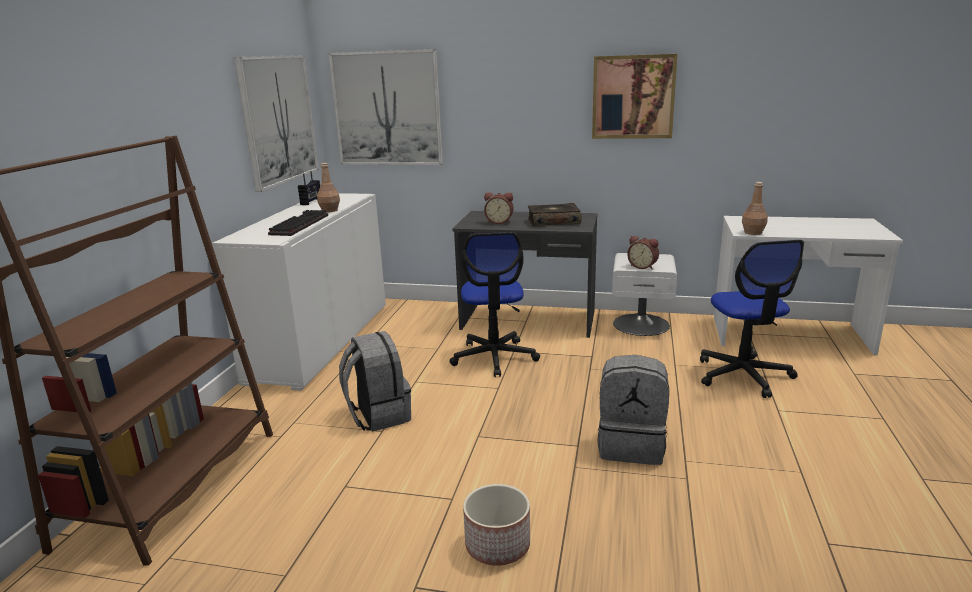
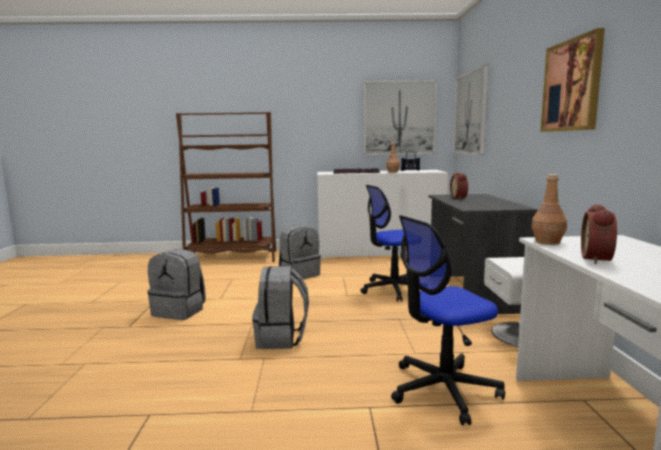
camera: 75 degrees right, 10 degrees down
(497, 545) = (180, 311): planter -> grey backpack
(553, 221) = (481, 204): book -> none
(643, 266) = (511, 264): alarm clock -> alarm clock (599, 259)

